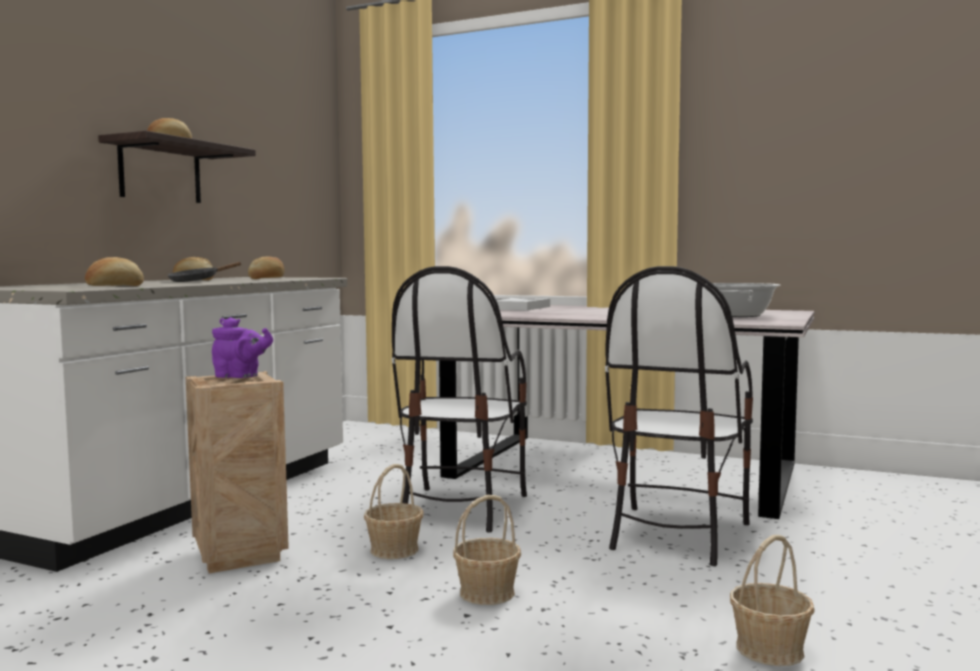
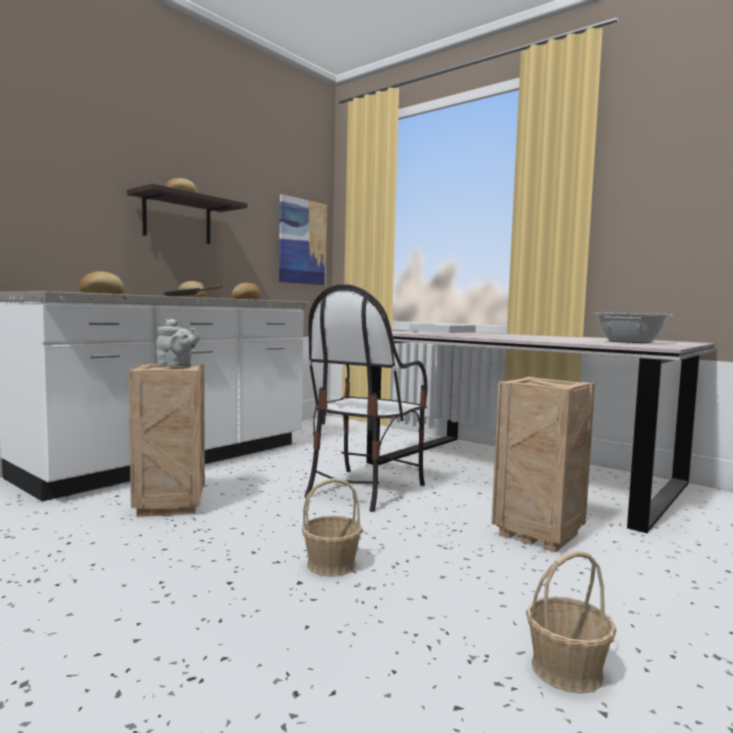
camera: 15 degrees right, 0 degrees up
(240, 377) = (177, 366): purple teapot -> grey teapot
(306, 193) = (302, 242): none -> picture
(395, 550) = (286, 516): basket -> none
(675, 534) = (536, 534): chair -> crate

